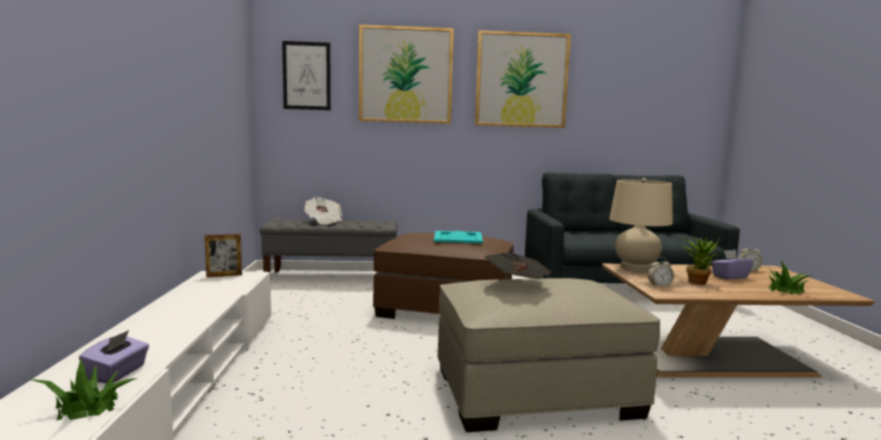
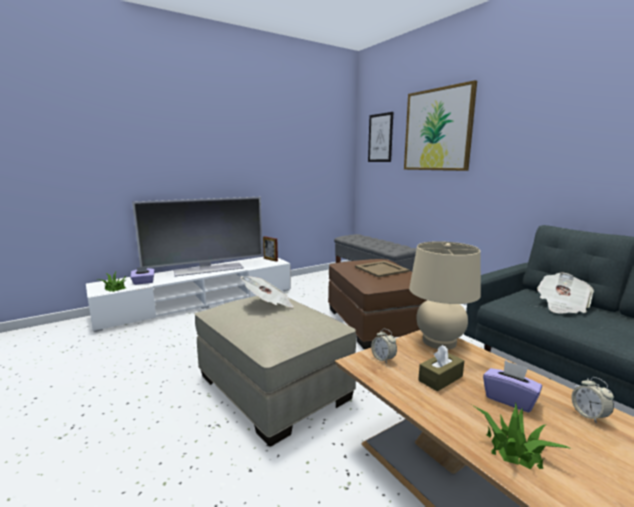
camera: 60 degrees right, 5 degrees up
(169, 314) = (208, 269): none -> television
(323, 221) = (370, 240): newspaper -> newspaper (561, 306)
(458, 237) = (382, 269): turquoise tray -> beige tray
(521, 80) = (541, 122): picture -> none
(698, 281) = (440, 378): potted plant -> brown tissue box

